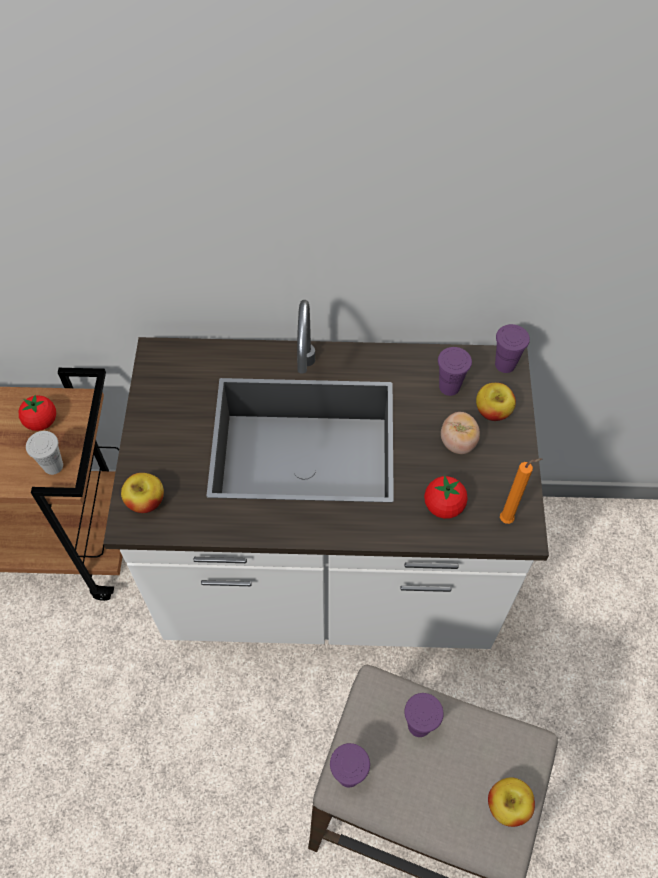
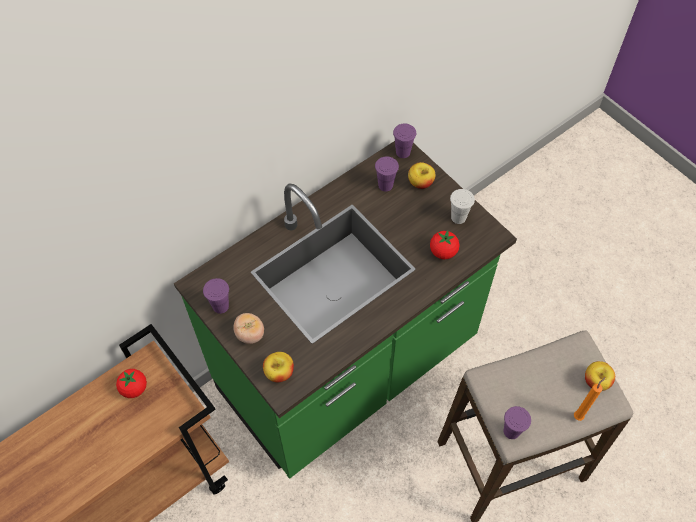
camera: 40 degrees left, 0 degrees up
(53, 466) = (171, 408): white cup -> white cup (458, 217)
(329, 579) = (348, 368): white counter -> green counter
(419, 725) = (521, 378): purple cup -> purple cup (220, 306)
(458, 442) = (418, 212): tomato -> tomato (250, 334)
(508, 519) = (481, 234): orange candle -> orange candle (579, 416)

